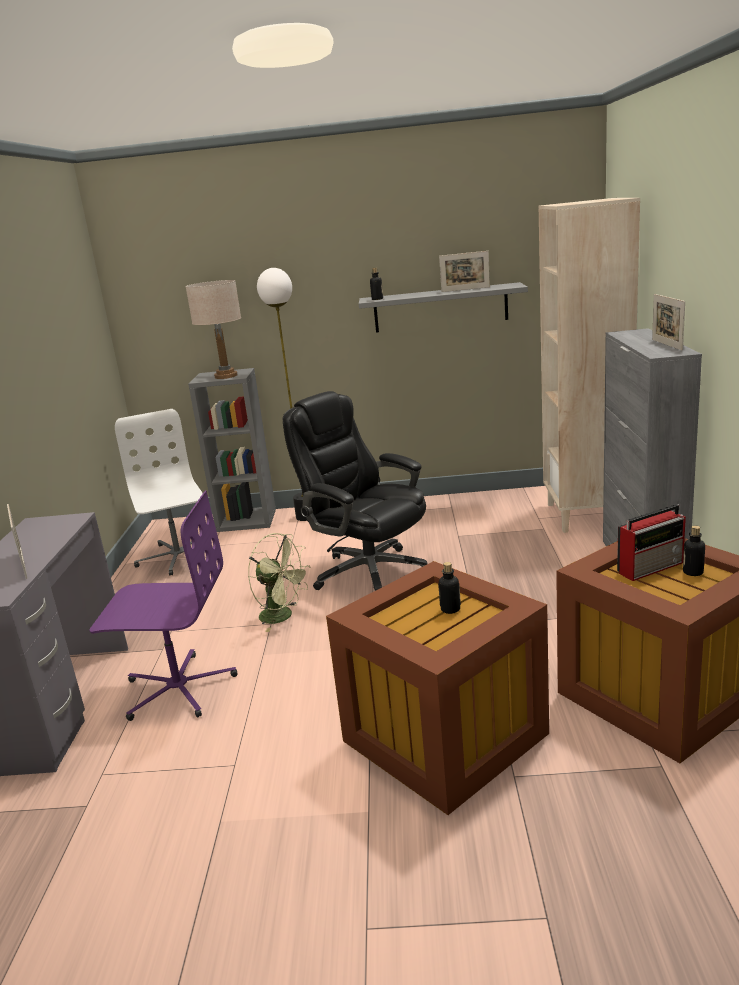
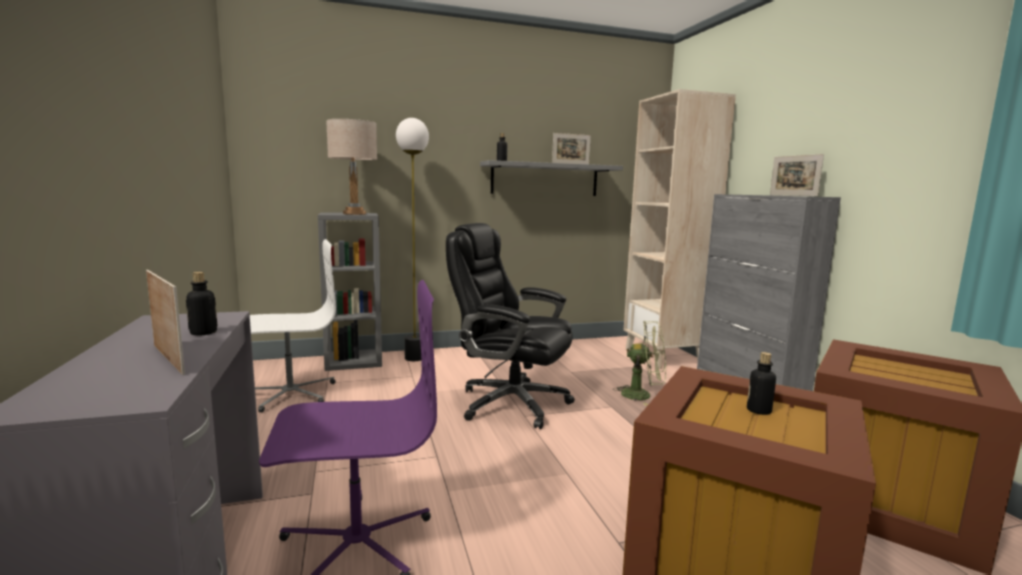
camera: 20 degrees left, 10 degrees down
(177, 557) = (290, 393): white office chair -> white office chair turned 105 degrees clockwise
(283, 616) = (446, 448): green fan -> green fan (642, 395)
(651, 567) = (885, 369): radio -> none
(693, 572) = (927, 372): bottle -> bottle (203, 332)

